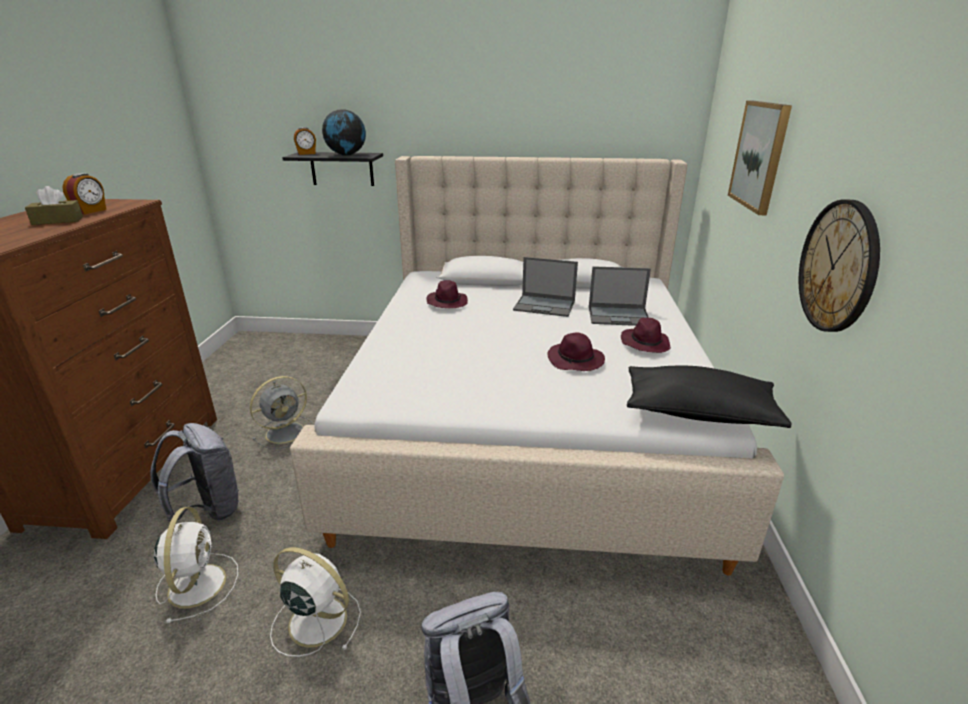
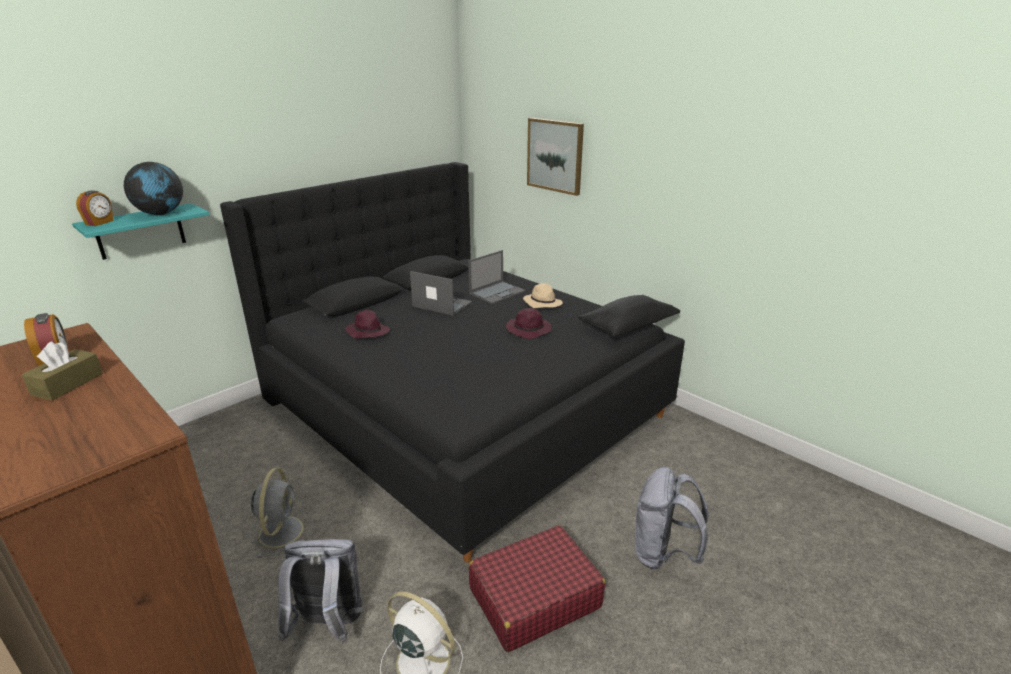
camera: 50 degrees left, 0 degrees up
(315, 620) = (534, 598): white fan -> red suitcase
(342, 169) = (140, 231): black shelf -> turquoise shelf
(528, 424) = (462, 406): beige bed -> black bed
(545, 306) = (441, 304): laptop -> laptop turned 120 degrees counterclockwise
(645, 343) = (542, 303): purple hat -> beige hat
(838, 266) = (668, 217): wall clock -> none

